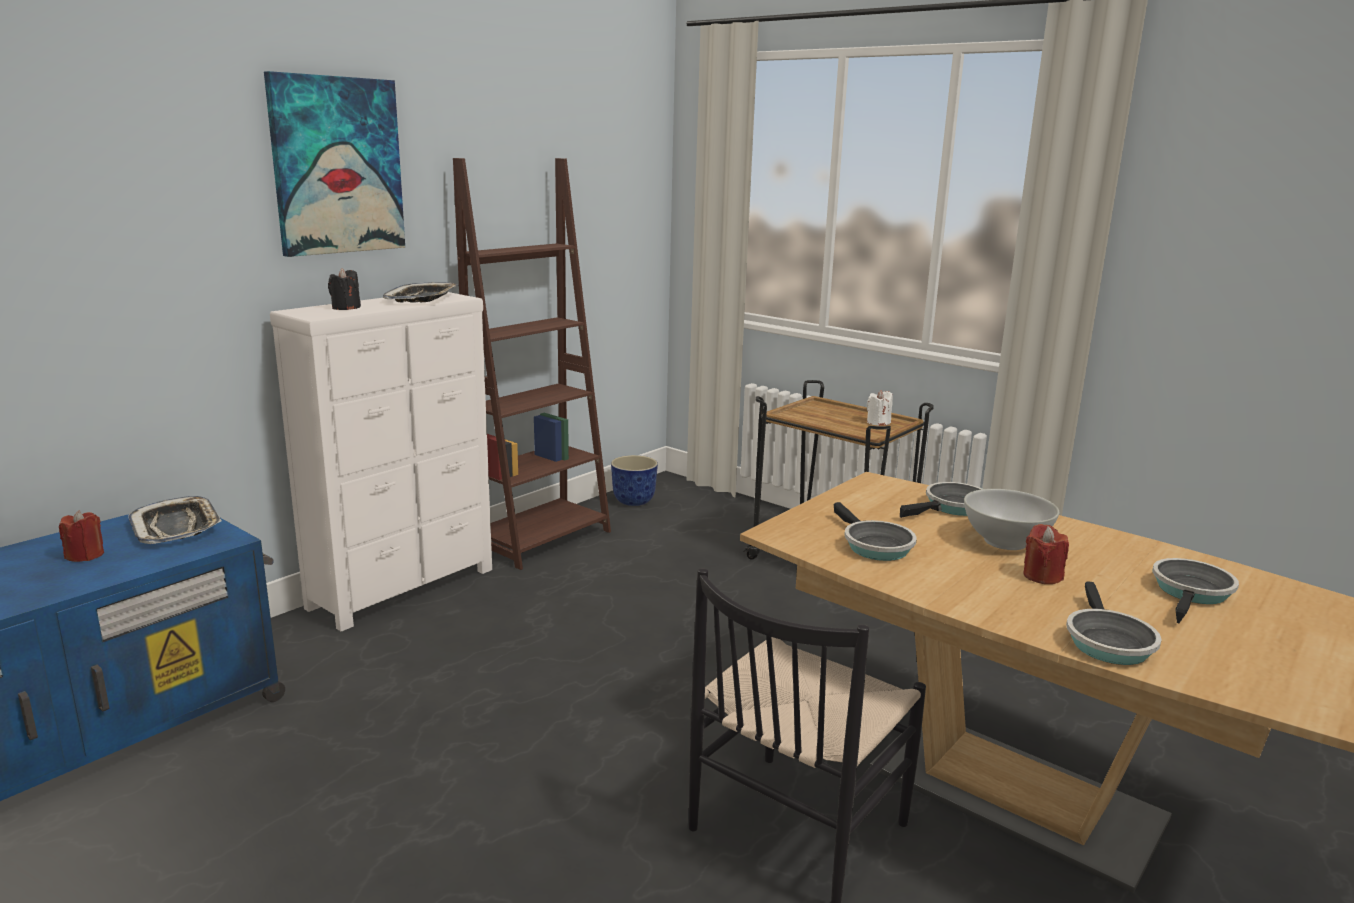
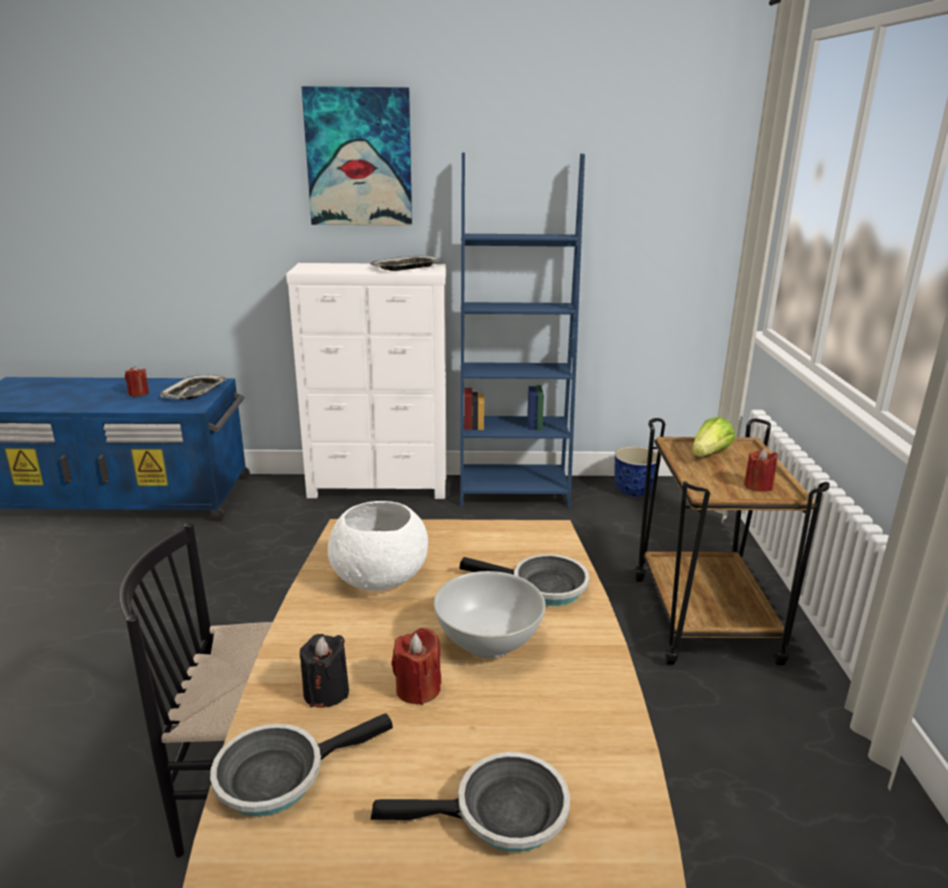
camera: 50 degrees right, 5 degrees up
(346, 308) = (339, 267): black candle -> black candle (326, 692)
(542, 539) = (513, 492): brown bookcase -> blue bookcase
(812, 414) = (709, 454): none -> lettuce
(874, 546) = (379, 578): frying pan -> white bowl
(878, 422) = (758, 486): white candle -> red candle

